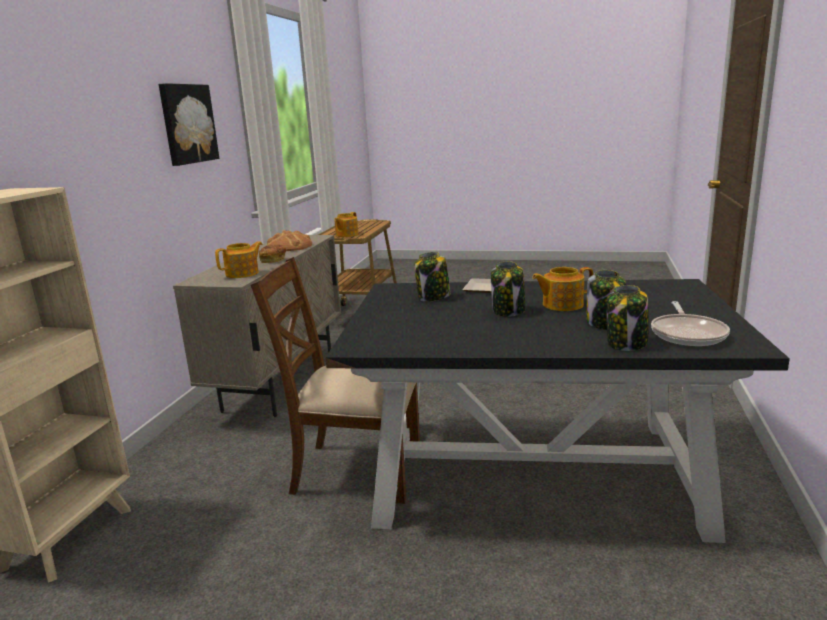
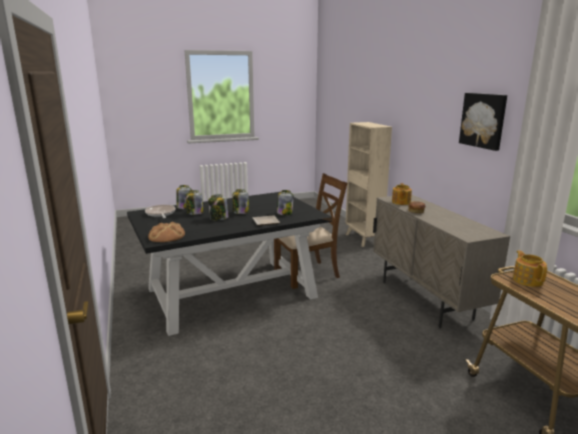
camera: 145 degrees right, 0 degrees up
(289, 246) = (450, 223): bread -> bread (167, 236)
(561, 305) = (218, 218): teapot -> jar

